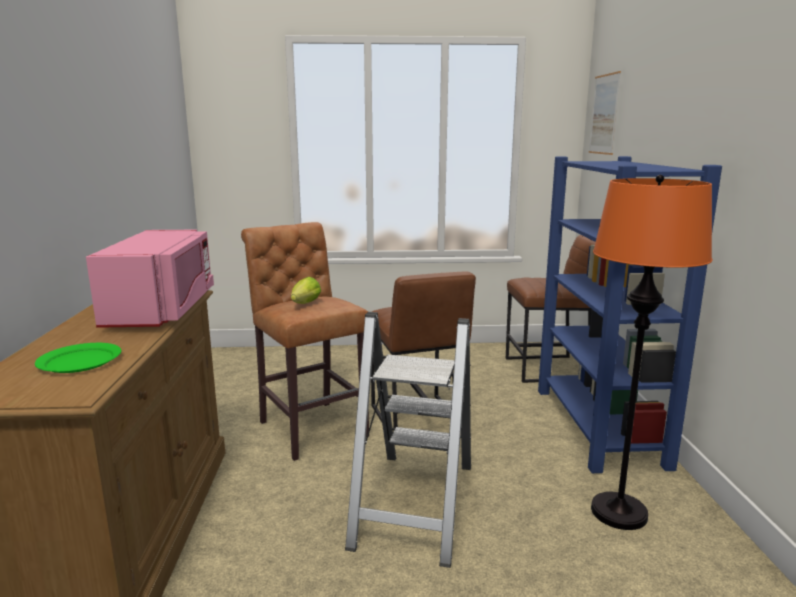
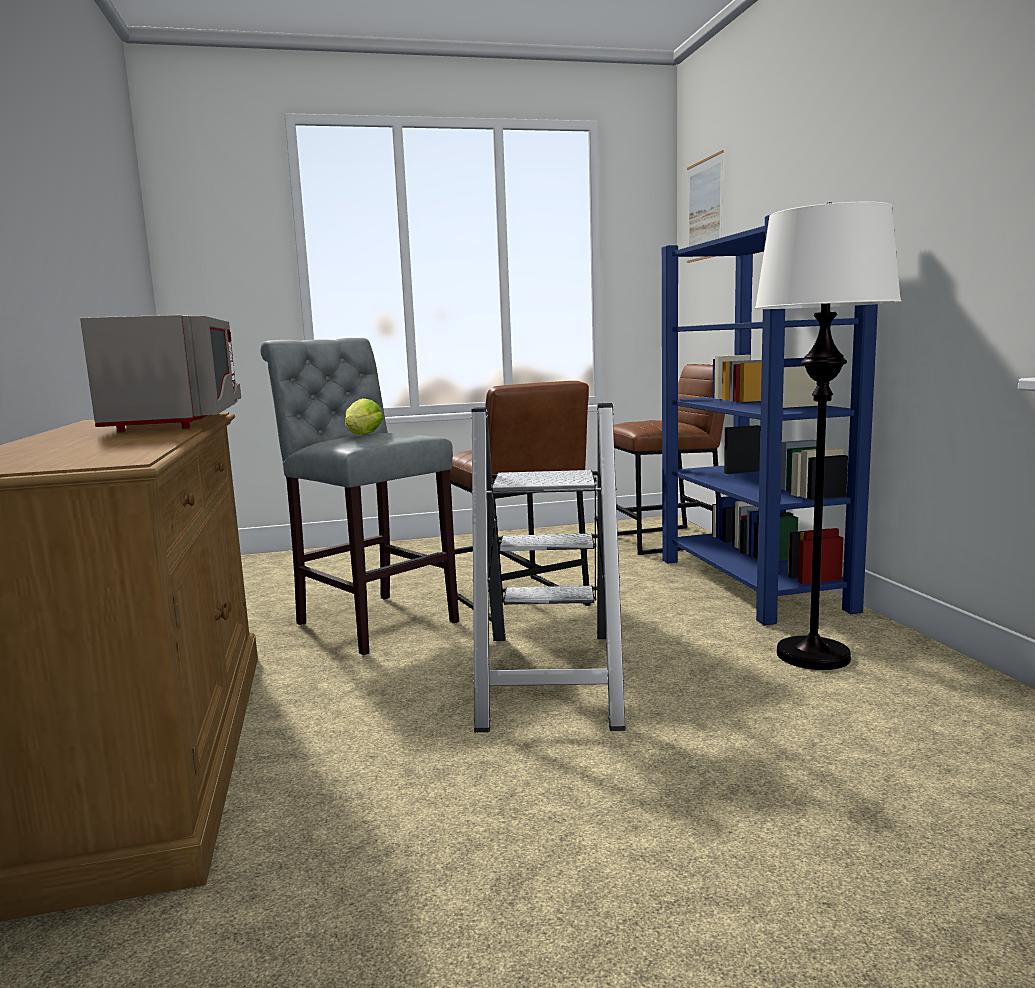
camera: 10 degrees left, 5 degrees down
(79, 361) = (92, 448): green plate -> none
(162, 310) = (177, 422): pink microwave -> grey microwave
(310, 427) = (371, 621): brown stool -> grey stool
(619, 512) = (813, 655): orange floor lamp -> white floor lamp

